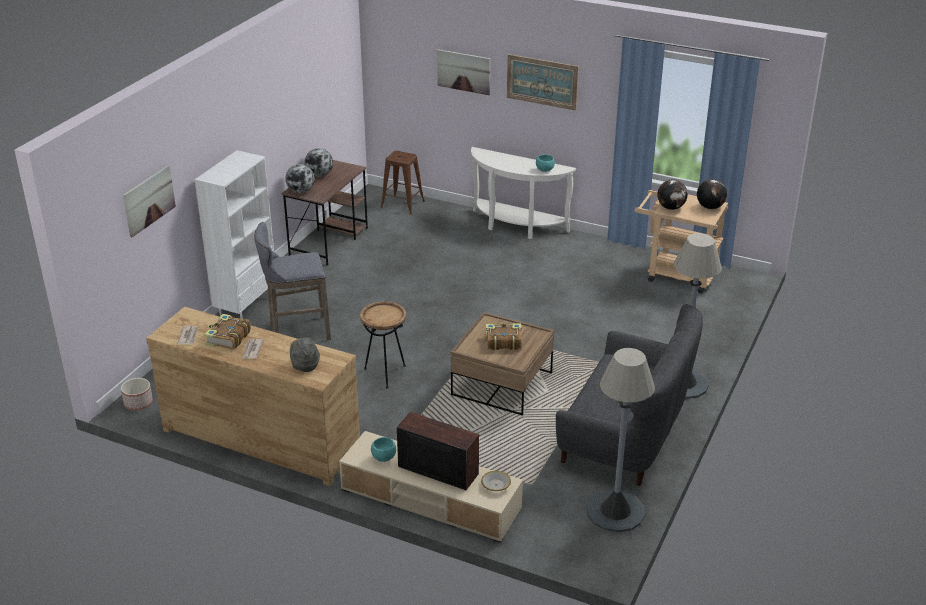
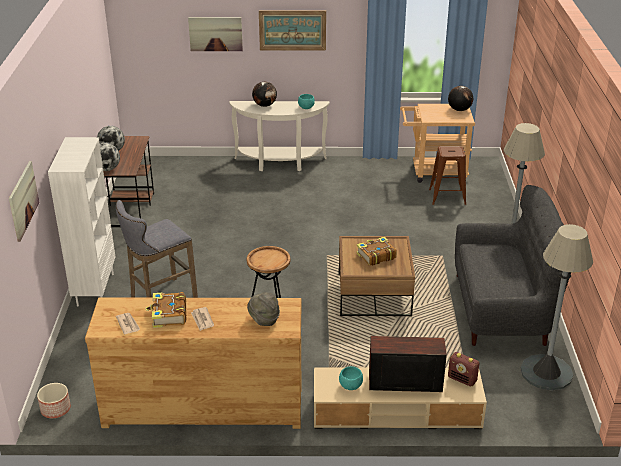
camera: 25 degrees left, 0 degrees up
(402, 204) = (169, 166): brown stool -> brown stool (447, 197)
(496, 485) = (462, 379): bowl -> radio
(671, 208) = (431, 116): globe -> globe (265, 105)

